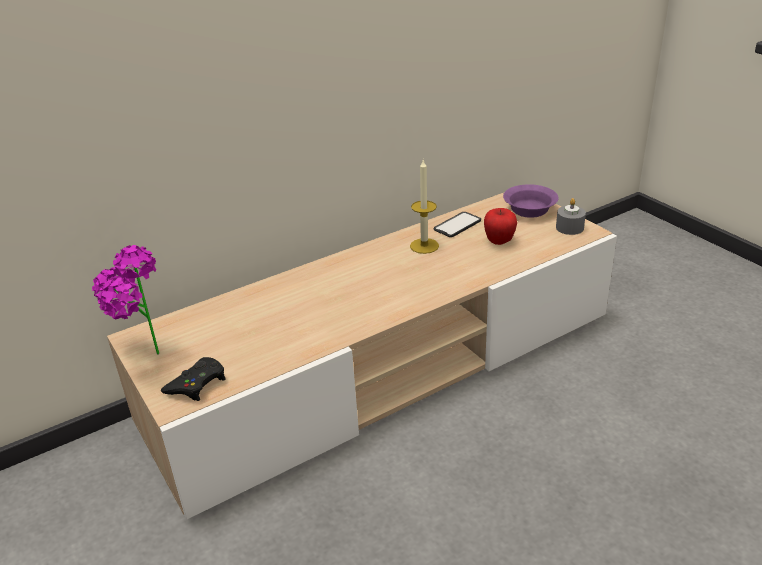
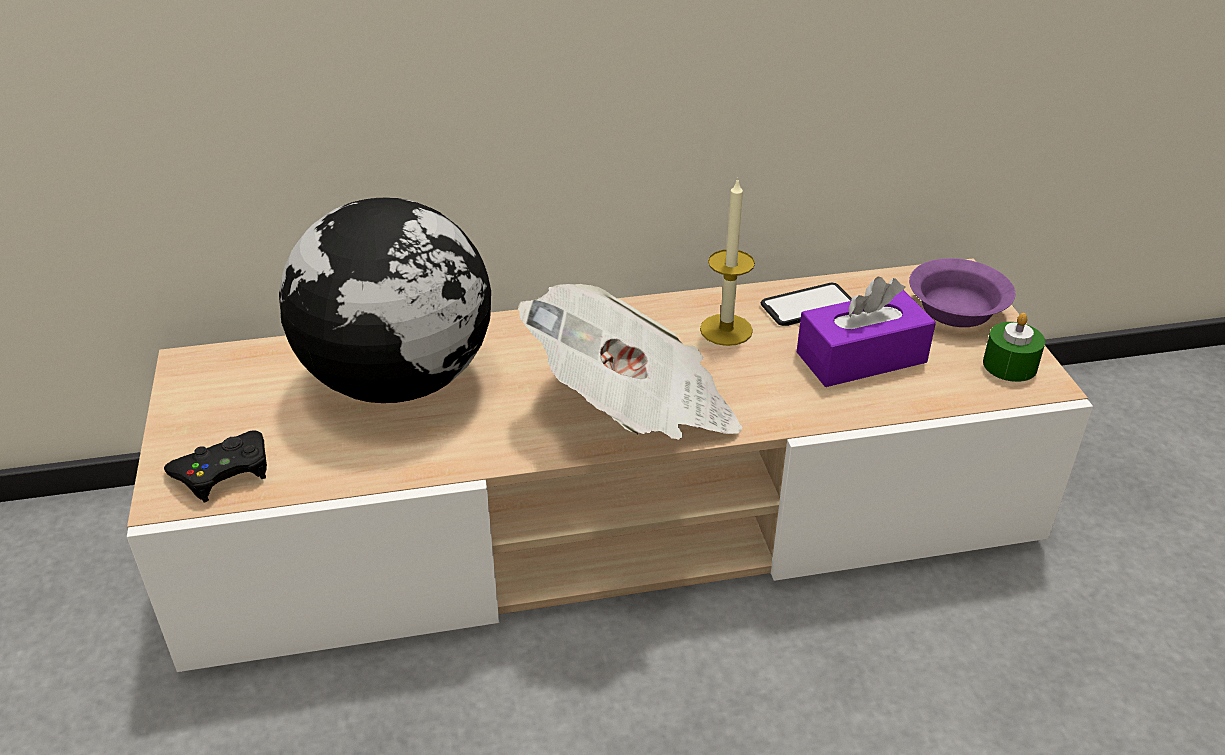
camera: 20 degrees right, 5 degrees up
(143, 360) = (178, 406): potted plant -> none
(266, 313) = (400, 380): none -> globe
(403, 293) = (634, 409): none -> newspaper
(499, 242) = (861, 357): apple -> purple tissue box
(569, 228) = (1009, 365): grey candle -> green candle

